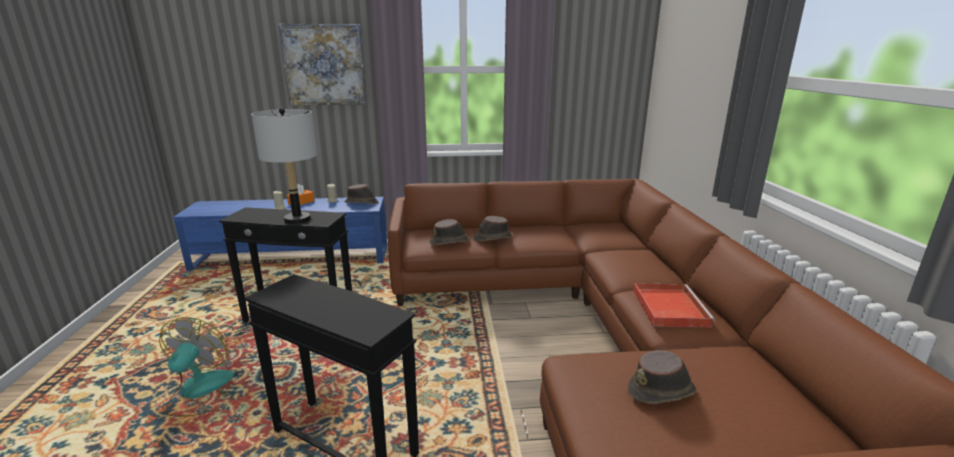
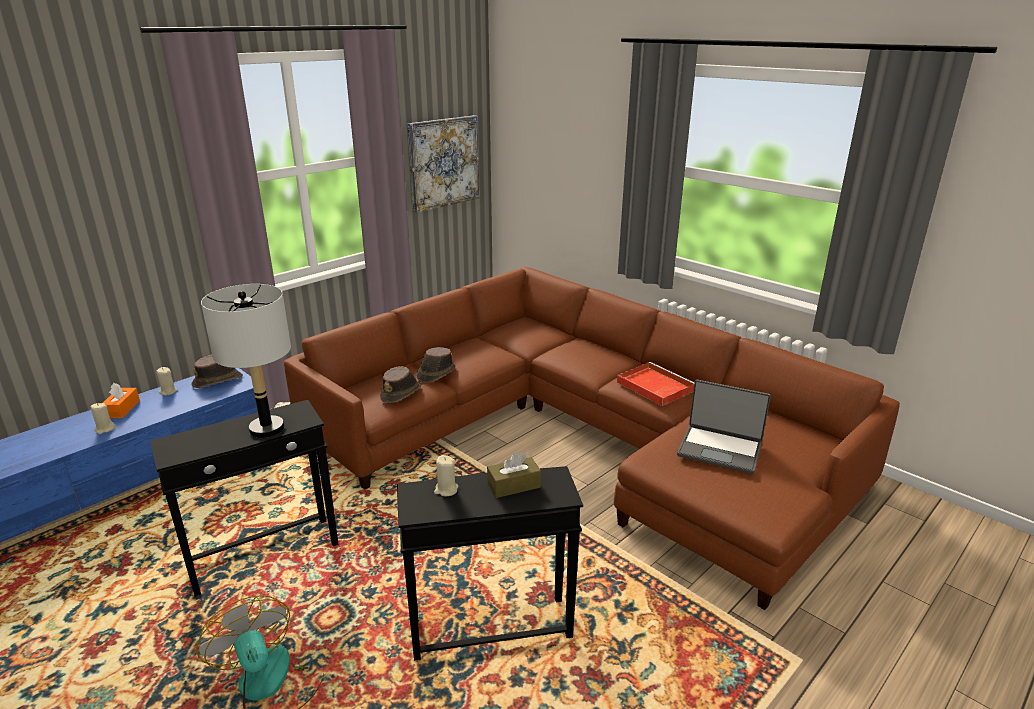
camera: 40 degrees left, 5 degrees up
(309, 290) = (446, 490): none -> beige candle
(324, 65) = (102, 193): picture -> picture (443, 162)
(352, 308) = (513, 485): none -> brown tissue box
(662, 391) = (720, 449): brown hat -> laptop

